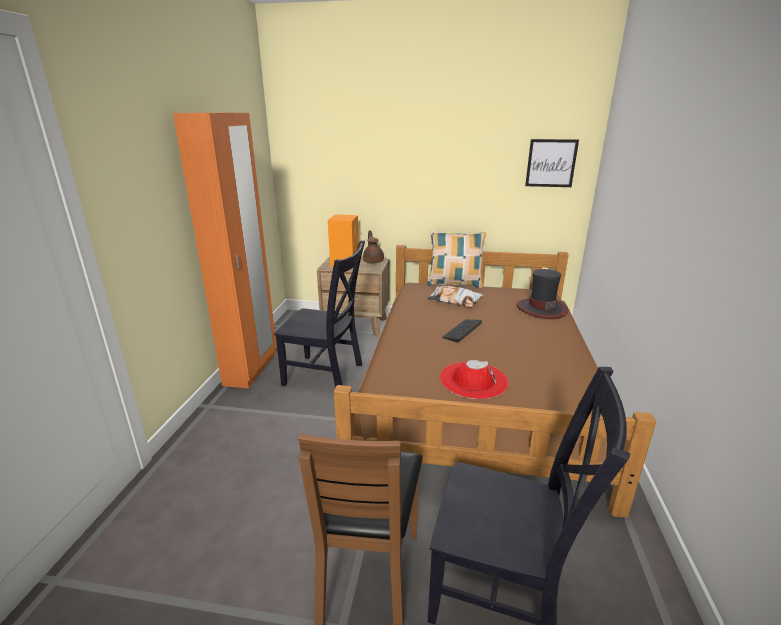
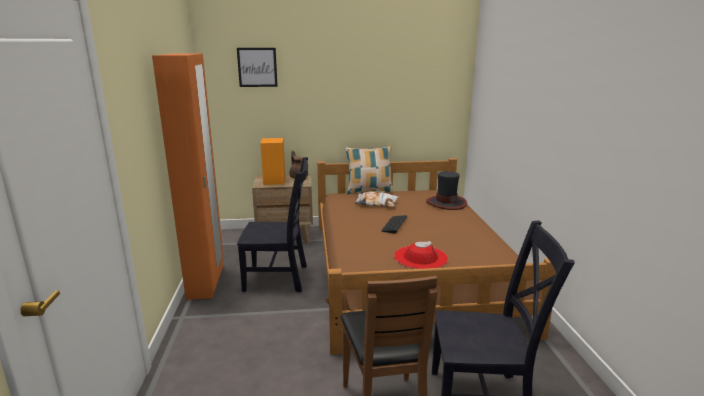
camera: 15 degrees left, 5 degrees down
(551, 163) = (437, 89): picture -> picture (257, 67)

